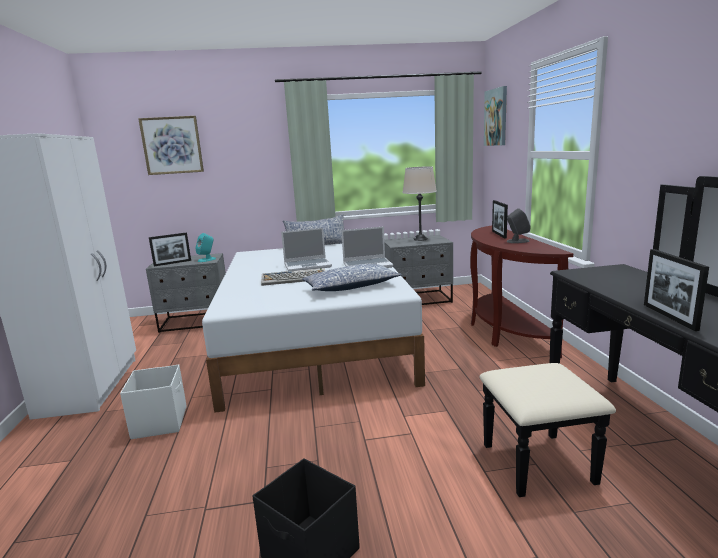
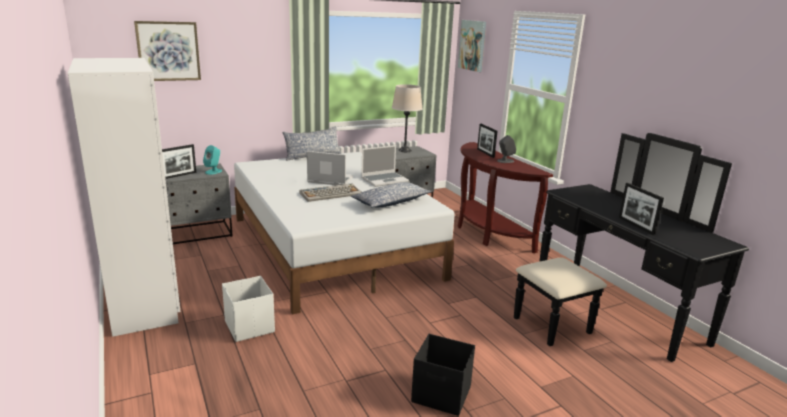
camera: 20 degrees left, 5 degrees up
(308, 266) = (329, 180): laptop -> laptop turned 135 degrees counterclockwise

